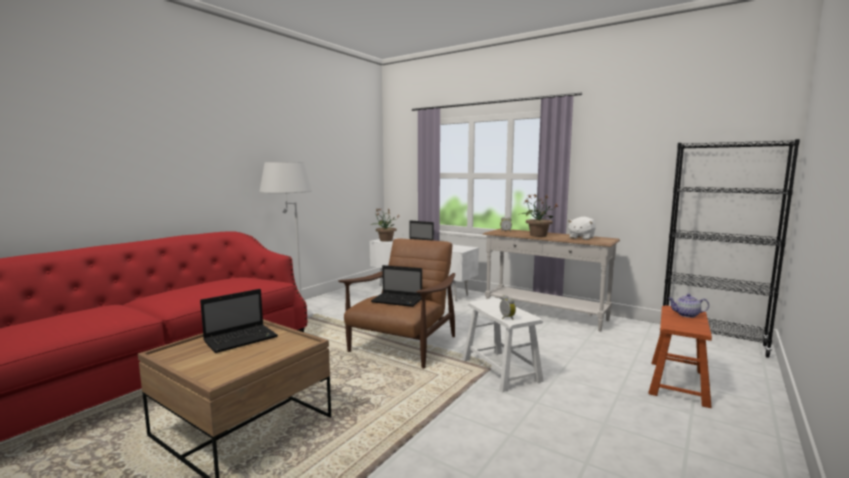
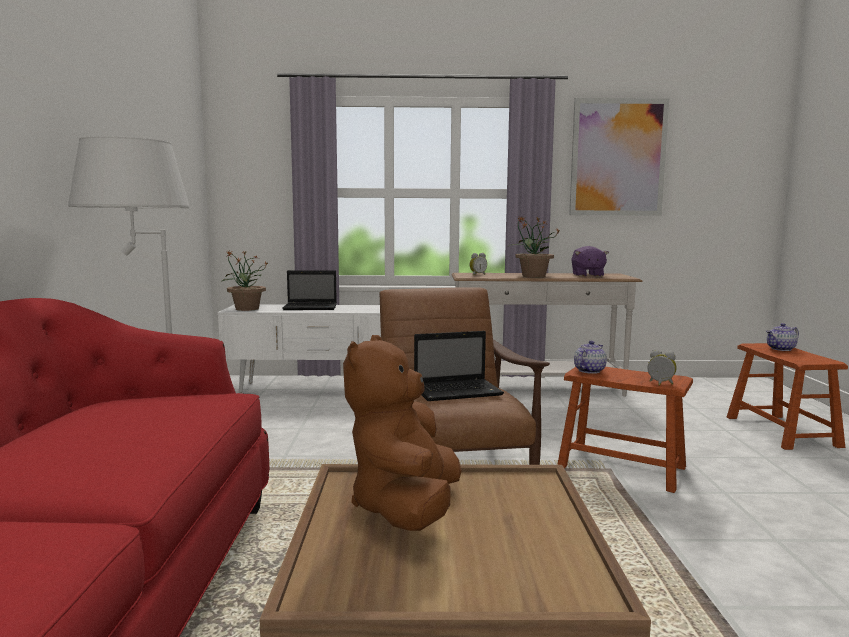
camera: 35 degrees left, 0 degrees up
(242, 339) = (406, 509): laptop -> brown plush toy
(487, 302) = (589, 371): none -> teapot
(500, 370) = (621, 467): white stool -> brown stool
(581, 238) = (587, 275): white plush toy -> purple plush toy
(626, 149) = (617, 158): none -> picture
(712, 341) = (726, 384): black bookcase -> none

